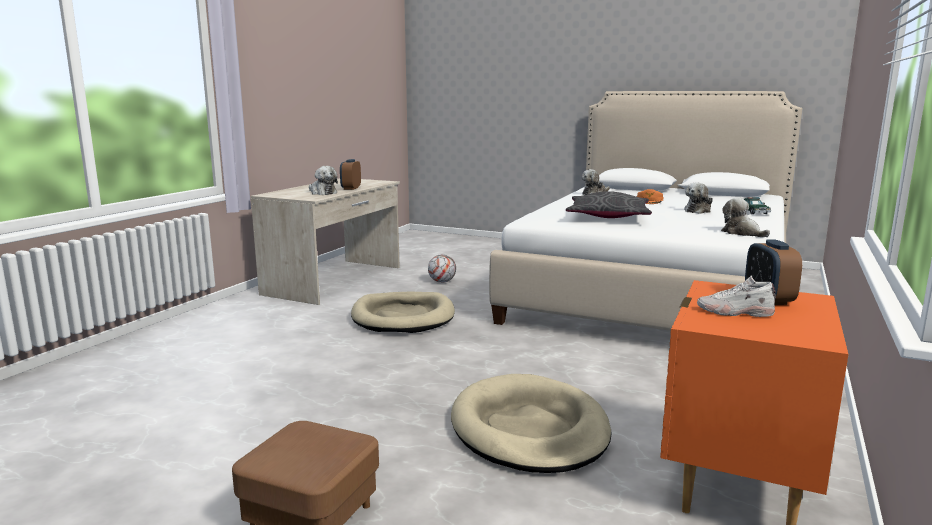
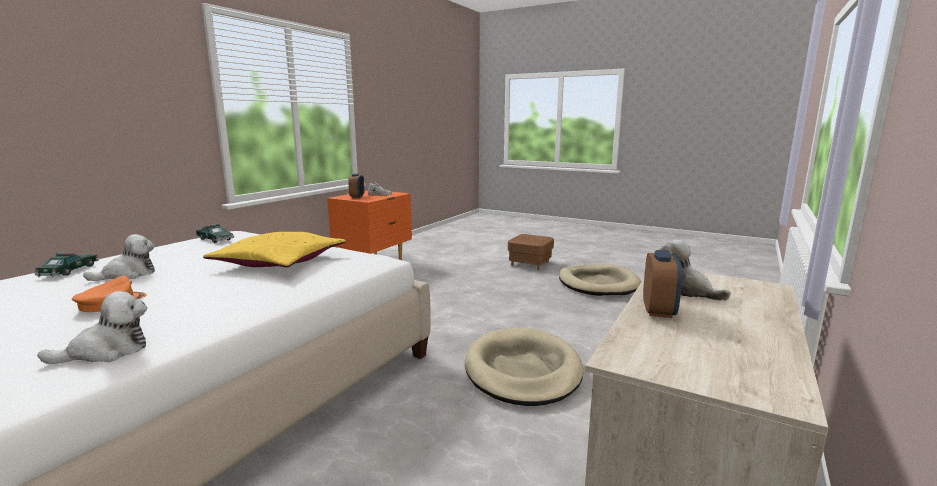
camera: 175 degrees left, 0 degrees up
(442, 282) = (472, 469): football -> none
(529, 429) = (440, 282): beige dog bed -> beige dog bed (598, 284)
(608, 217) = (280, 262): grey pillow -> yellow pillow
(742, 233) = (215, 239): plush toy -> toy car

